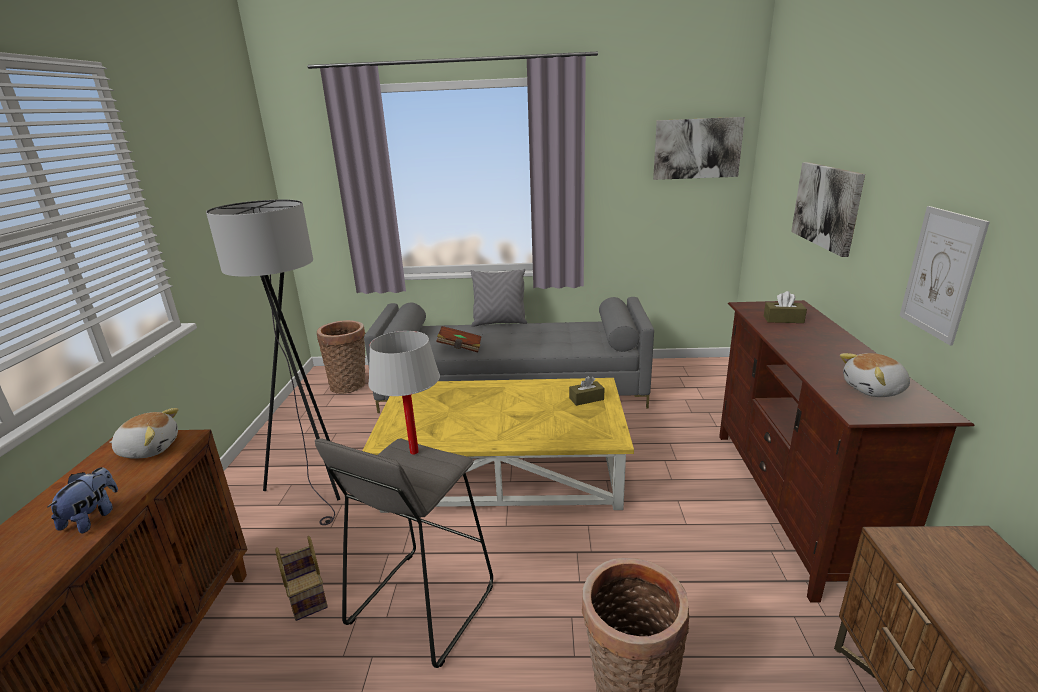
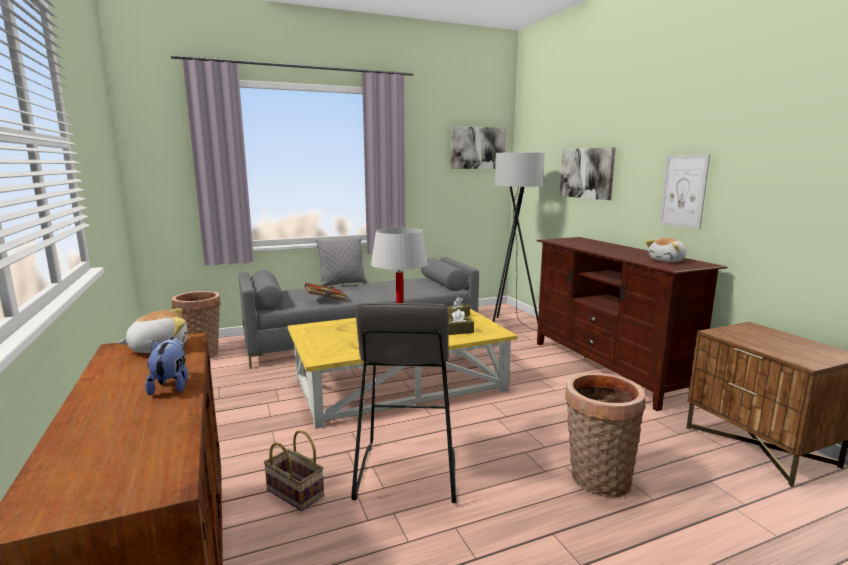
camera: 25 degrees left, 10 degrees down
(317, 483) = (232, 422): grey floor lamp -> grey floor lamp (513, 326)
(783, 319) = (580, 243): brown tissue box -> brown tissue box (458, 331)

